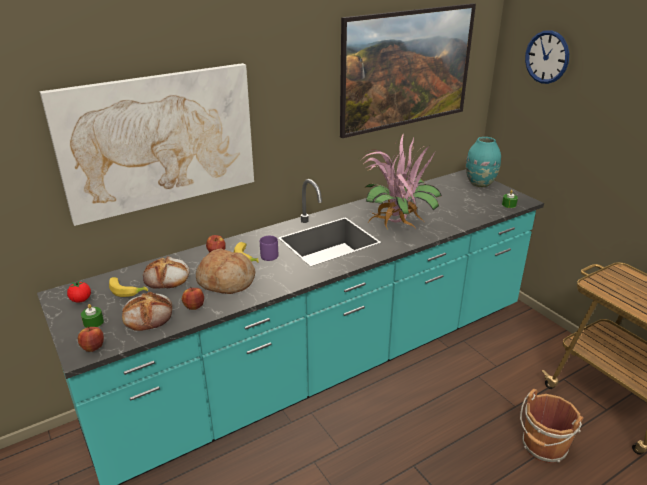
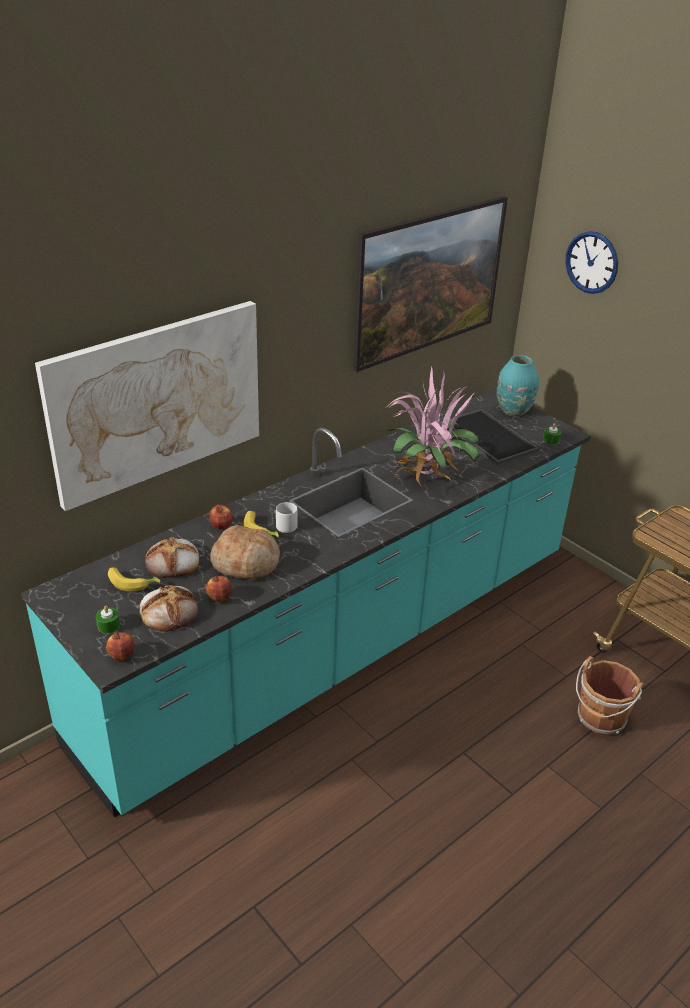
camera: 10 degrees left, 5 degrees up
(81, 300) = (80, 598): tomato -> none
(270, 255) = (286, 525): purple mug -> grey mug
(454, 200) = (487, 436): none -> tray

